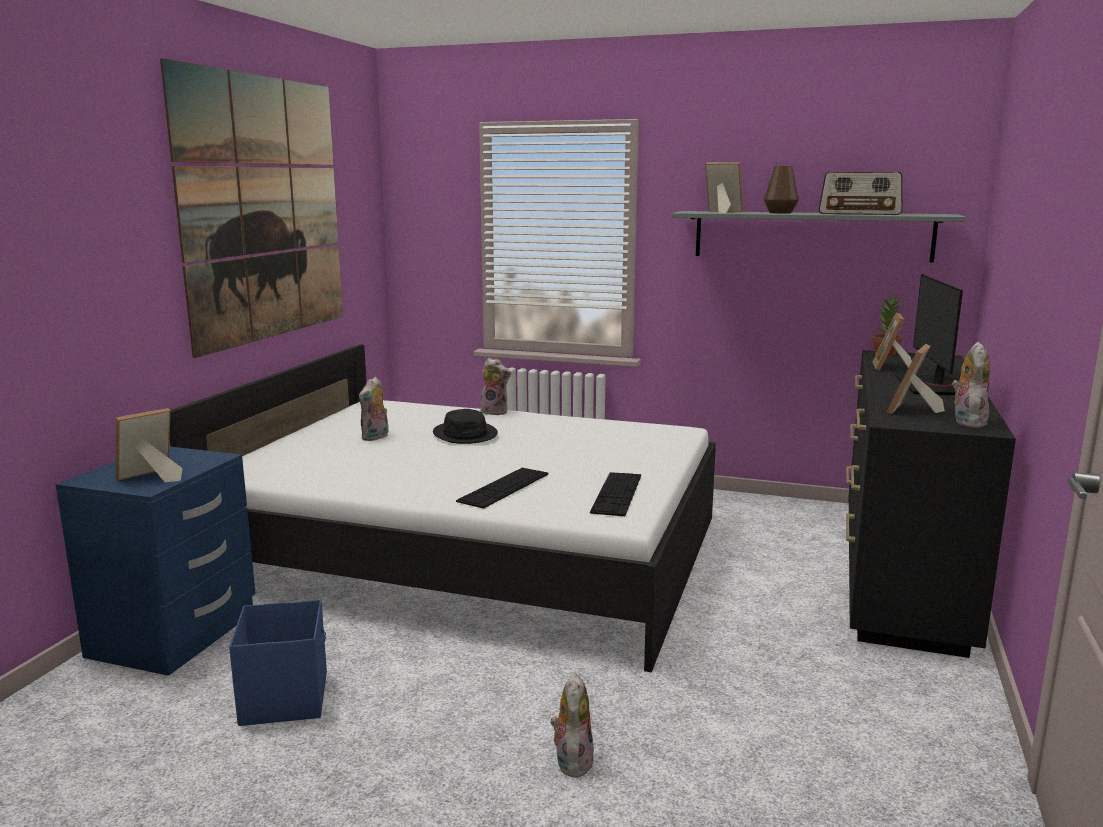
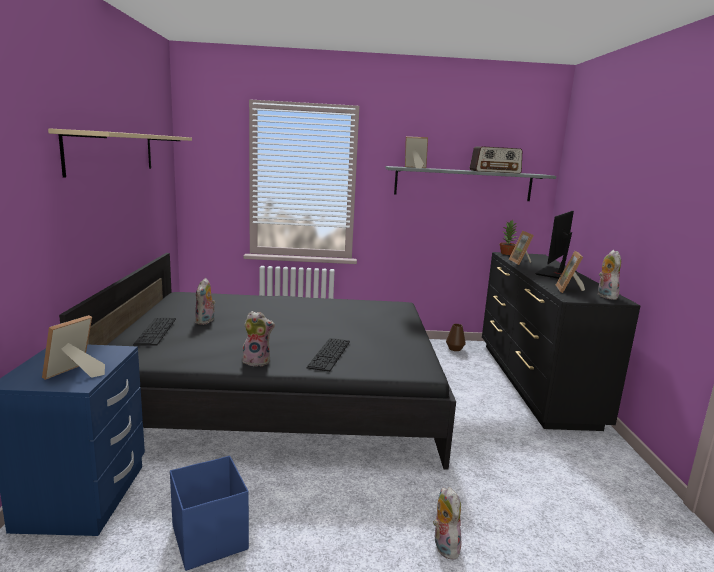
camera: 20 degrees left, 0 degrees up
(264, 209) = (113, 152): picture -> beige shelf
(465, 434) = (269, 315): black hat -> none
(474, 551) = (280, 396): white bed -> black bed
(495, 412) = (274, 297): plush toy -> plush toy (257, 361)
(616, 493) = (404, 352): keyboard -> keyboard (156, 331)
(780, 213) = (451, 169): brown vase -> brown vase (455, 349)
(932, 386) = (557, 273): monitor -> monitor turned 45 degrees clockwise

